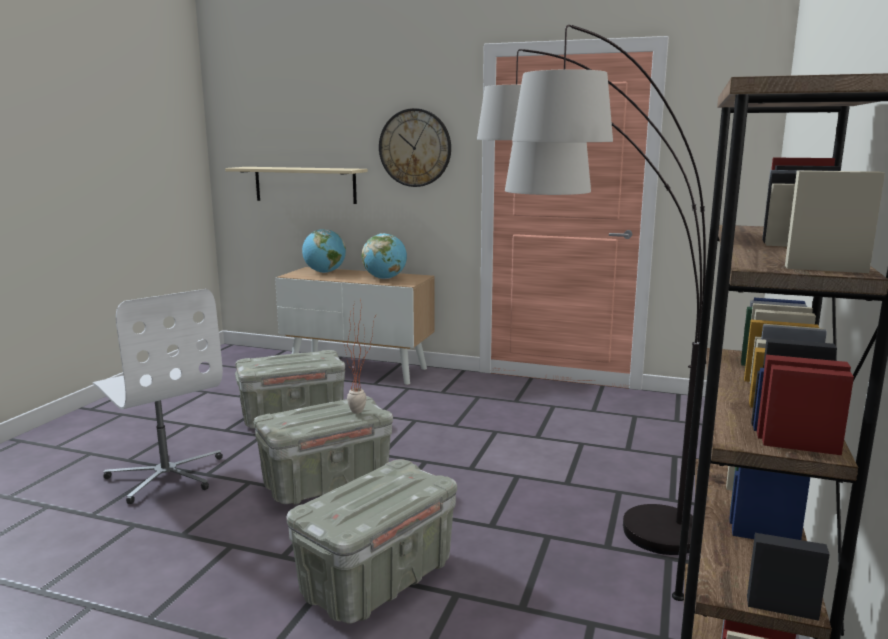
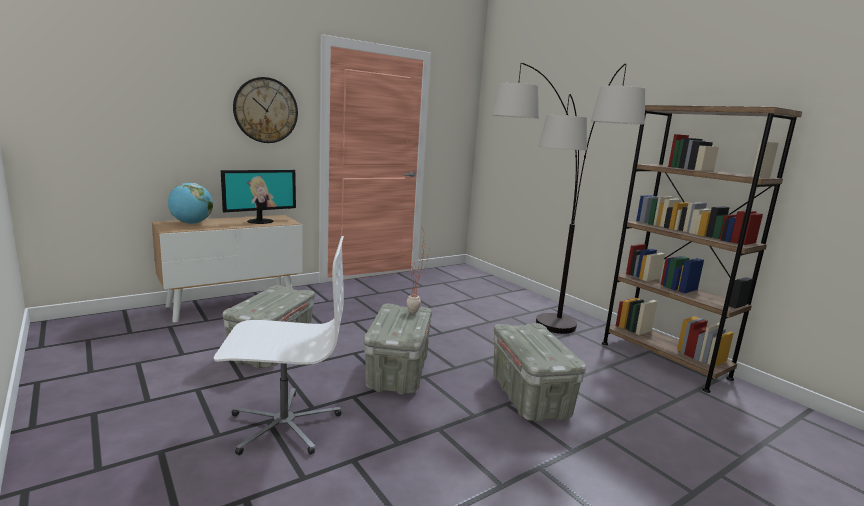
camera: 55 degrees left, 0 degrees up
(305, 185) = (148, 140): beige shelf -> none
(385, 278) = (260, 221): globe -> monitor

